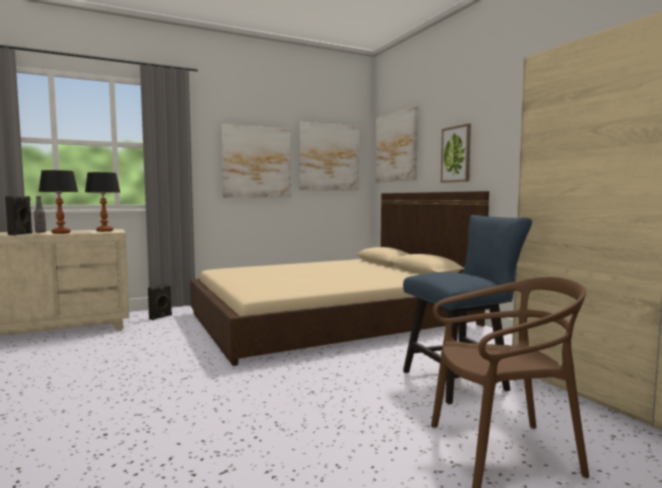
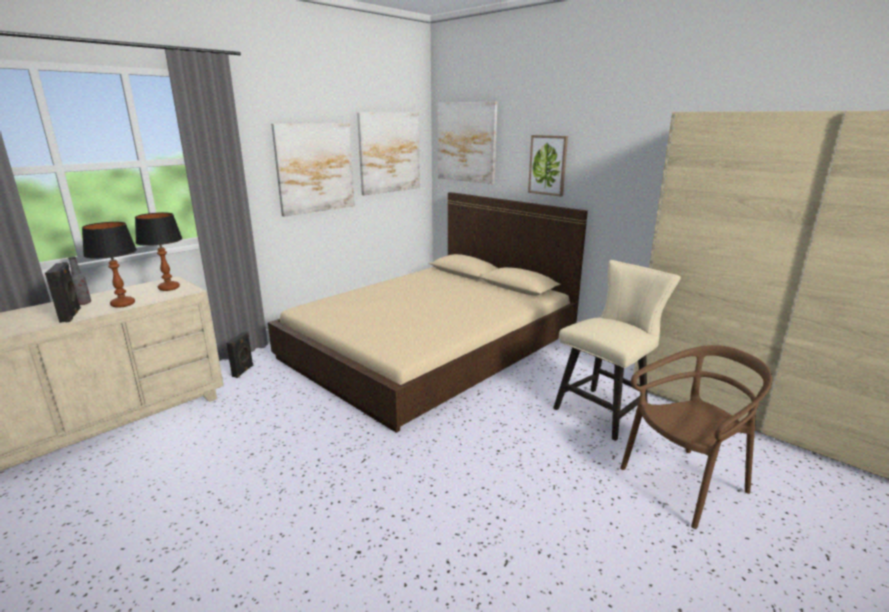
camera: 20 degrees left, 15 degrees up
(461, 380) = (605, 410): blue chair -> beige chair

